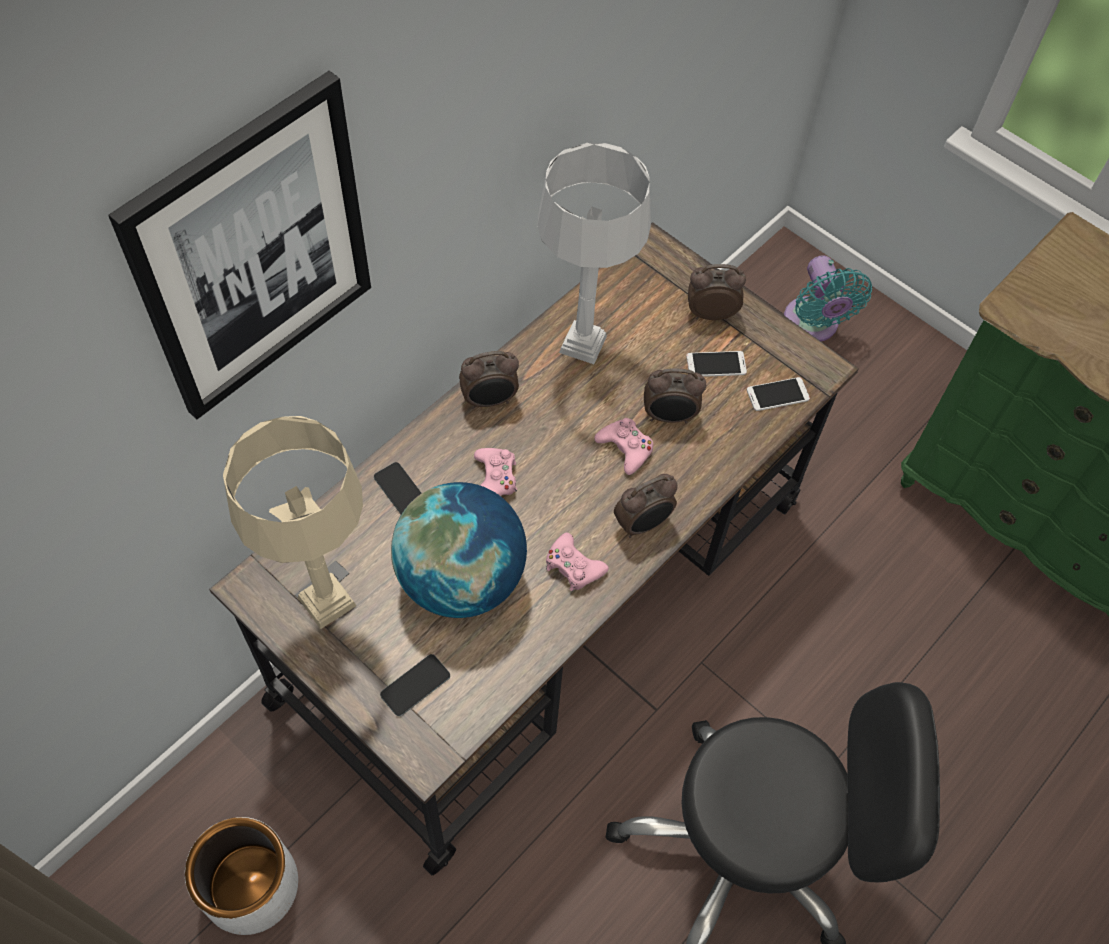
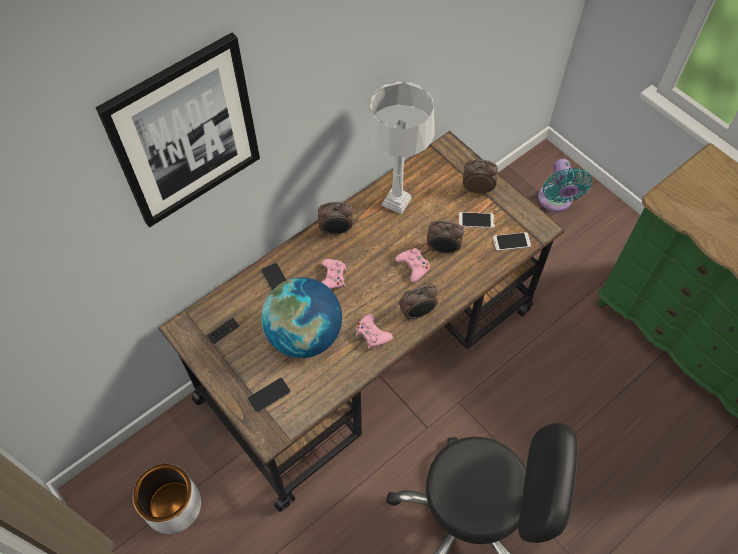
camera: 10 degrees right, 0 degrees up
(326, 601) = (224, 340): beige table lamp -> none

